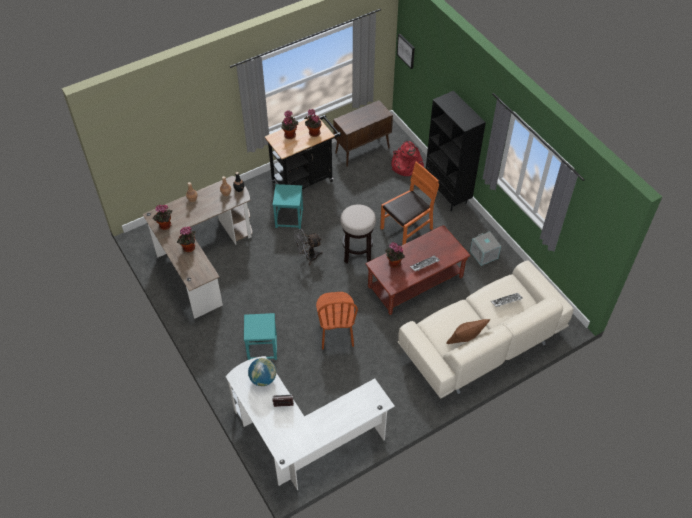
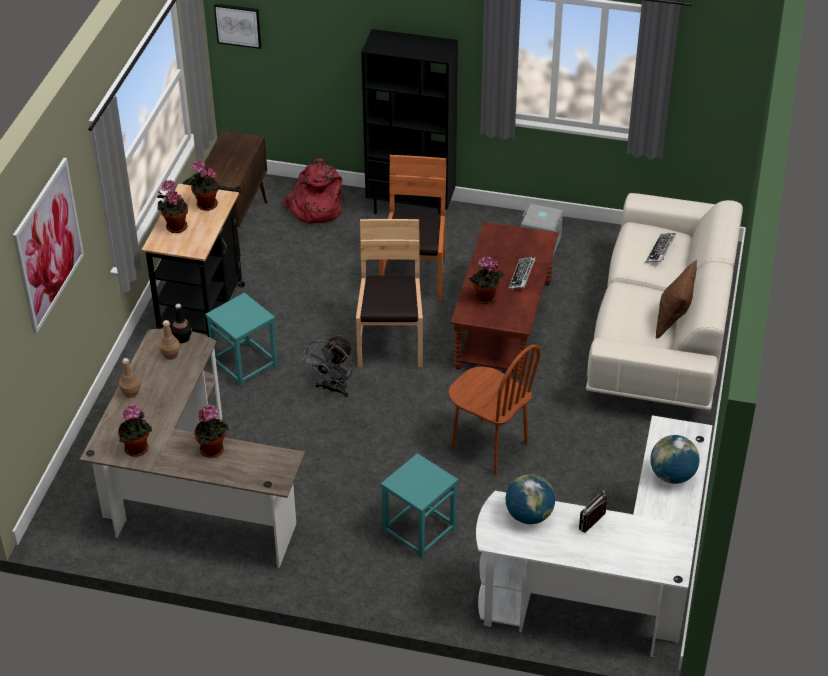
camera: 45 degrees left, 10 degrees down
(185, 110) = (48, 245): none -> picture
(344, 413) = (672, 475): none -> globe
(357, 253) = (390, 342): stool -> brown chair

